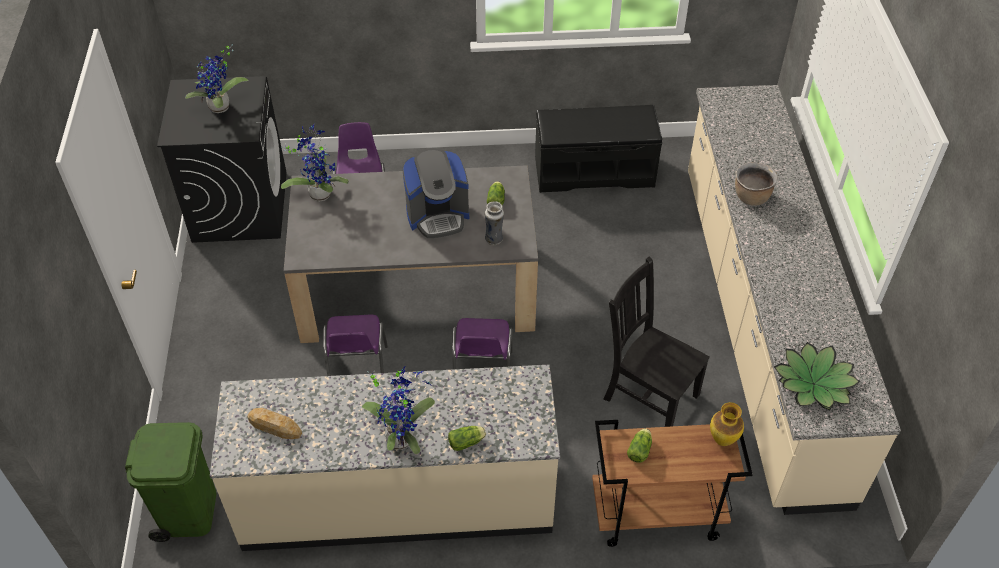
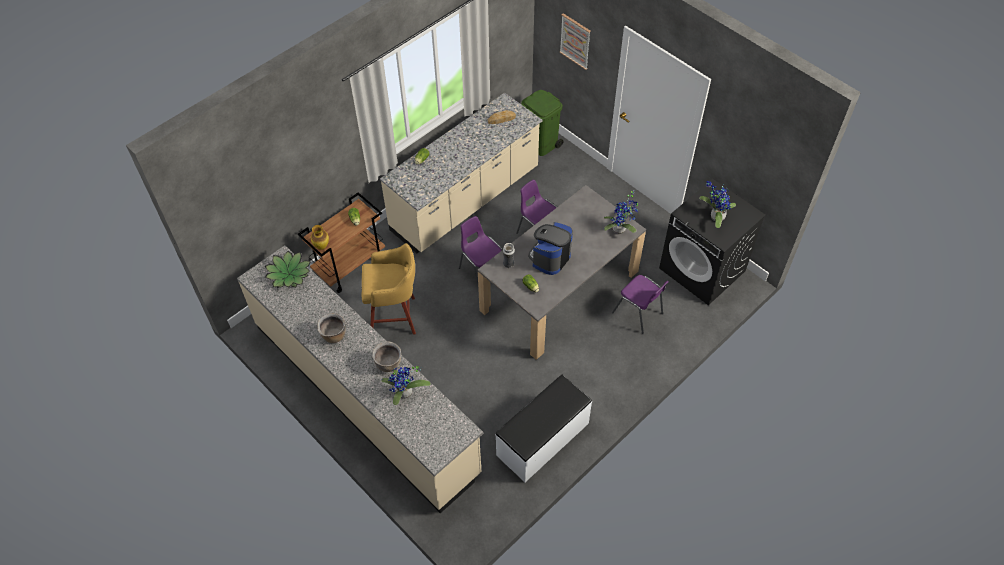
camera: 140 degrees right, 5 degrees up
(69, 332) = (575, 41): none -> picture
(402, 436) = (449, 146): potted plant -> potted plant (404, 394)
(594, 171) = (543, 439): black bench -> white bench
(648, 395) = (395, 317): black chair -> yellow stool
(799, 265) = (334, 335): none -> brown cooking pot

